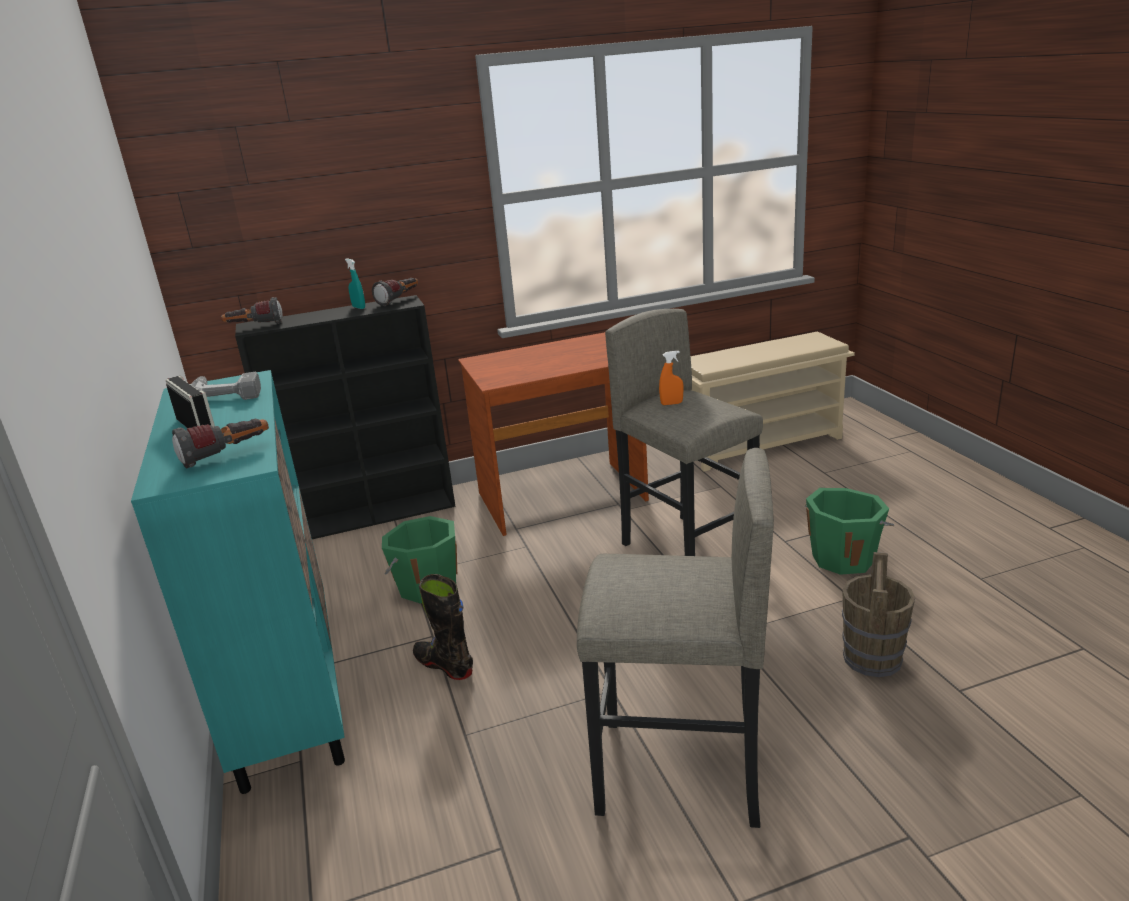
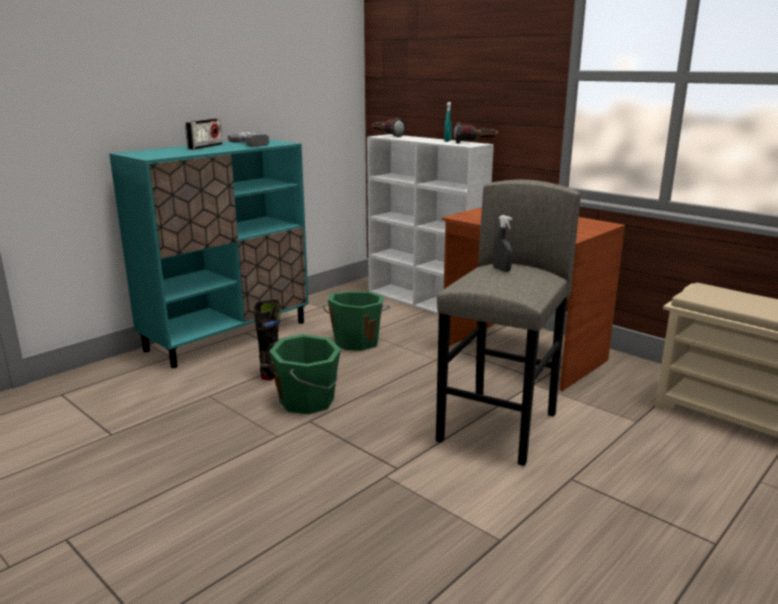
camera: 60 degrees right, 5 degrees down
(227, 455) = (165, 153): flashlight -> none
(373, 515) = (425, 302): black bookcase -> white bookcase
(671, 403) = (501, 270): orange spray bottle -> grey spray bottle
(679, 773) = (194, 485): grey stool -> none
(843, 557) = (577, 523): green bucket -> green bucket (308, 401)
(872, 658) = (399, 570): brown bucket -> none

